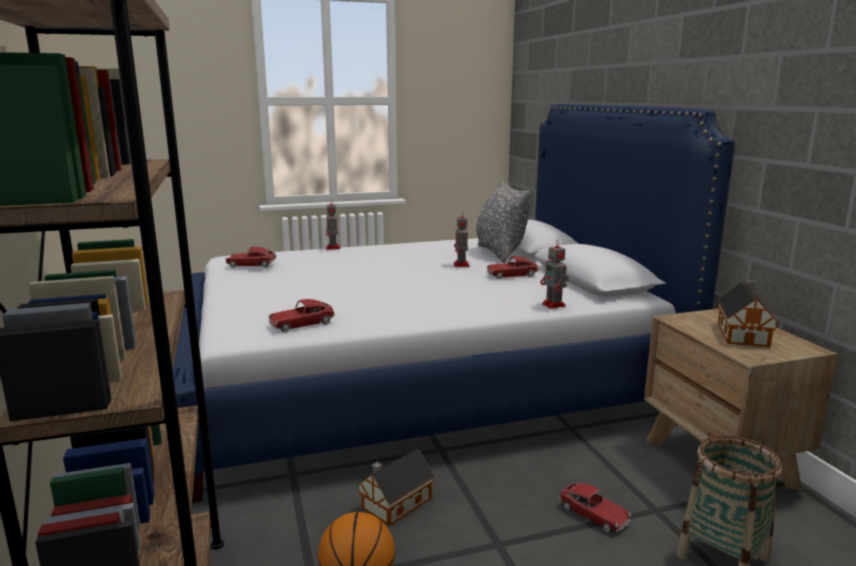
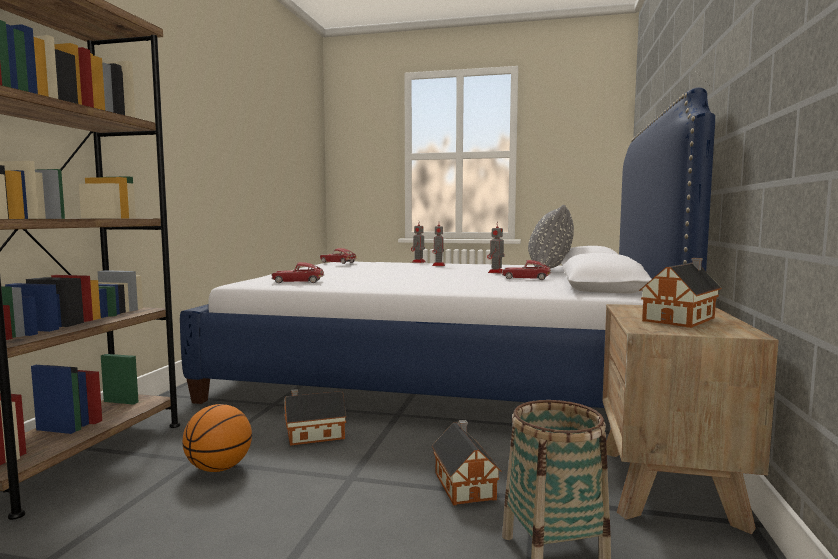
camera: 30 degrees right, 10 degrees down
(554, 305) = (517, 291): toy robot -> toy robot (438, 265)
(593, 515) = (464, 484): toy car -> toy house

